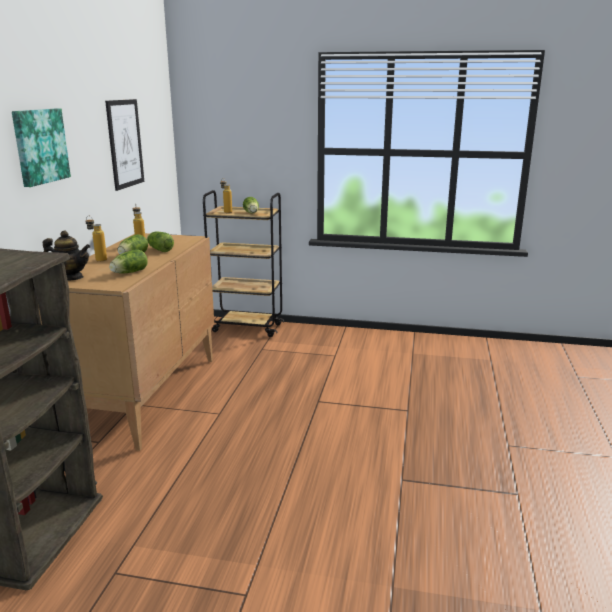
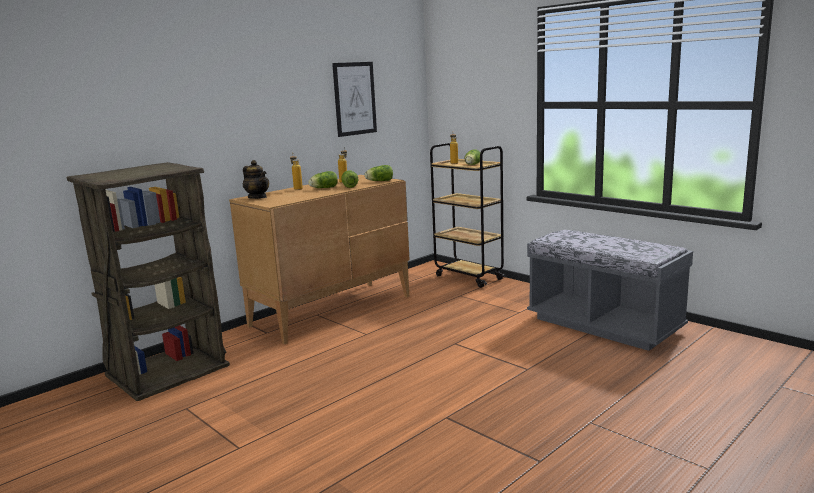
camera: 35 degrees right, 5 degrees down
(39, 146) = (252, 97): picture -> none
(128, 273) = (297, 198): lettuce -> lettuce (379, 181)
(414, 353) = (603, 325): none -> grey bench

